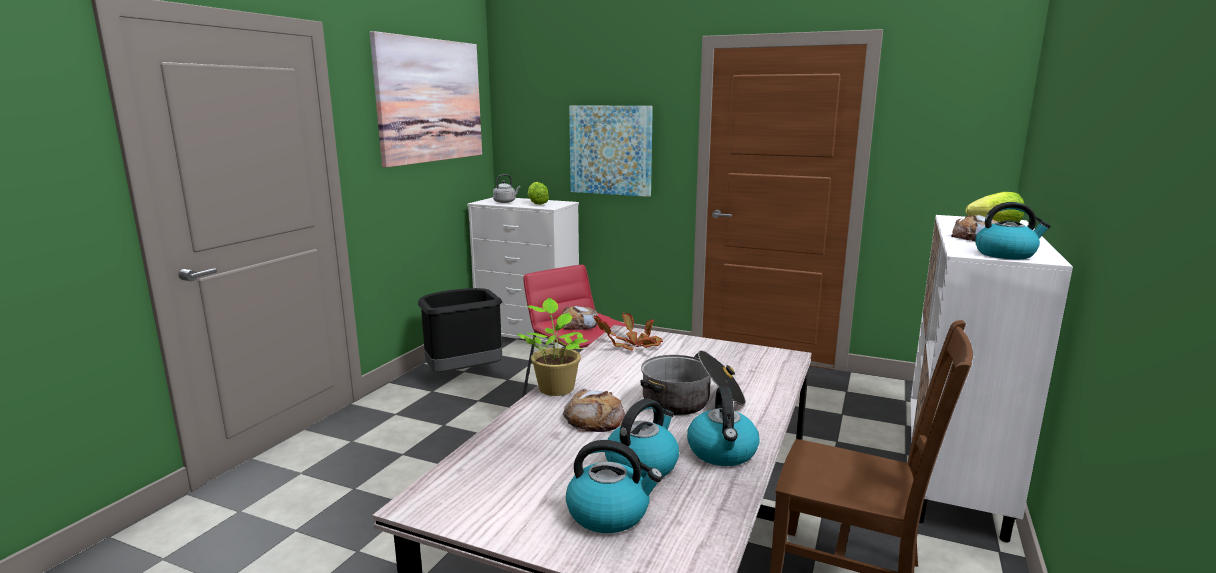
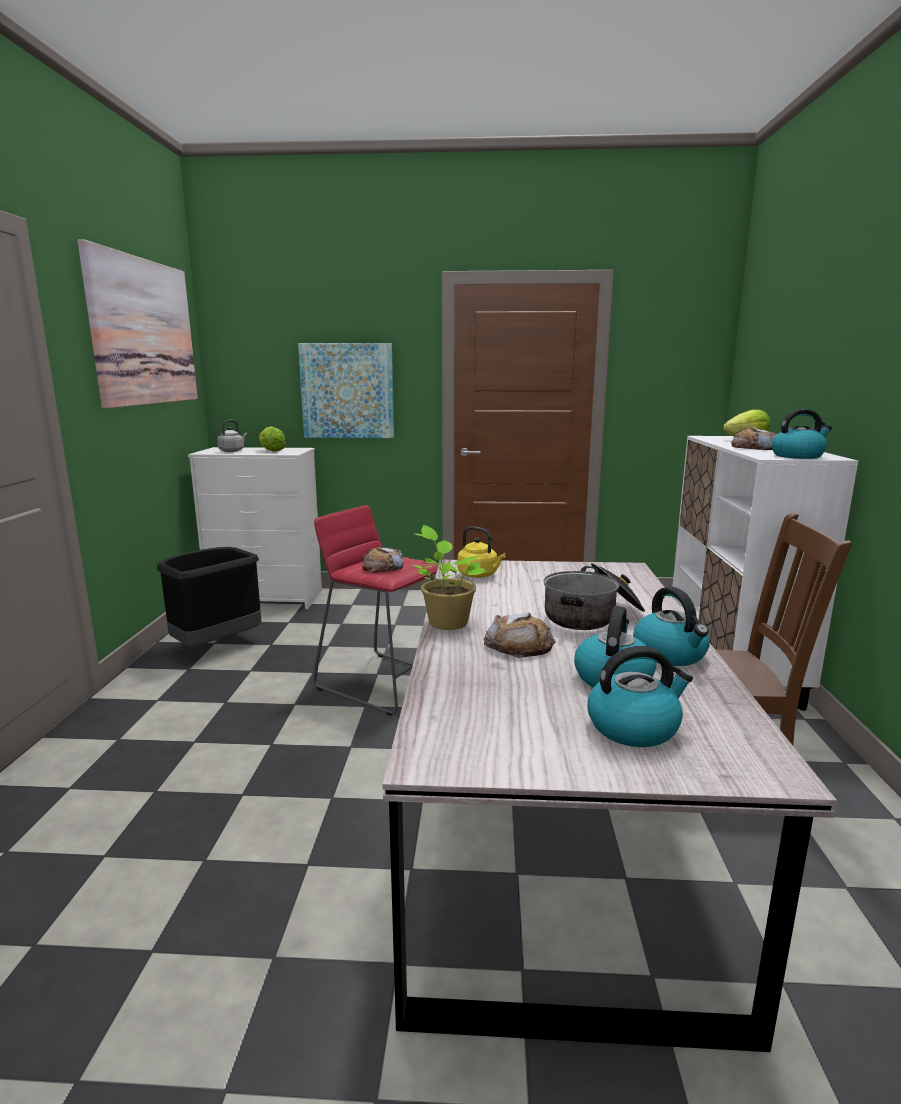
camera: 20 degrees left, 0 degrees up
(632, 345) = (479, 575): potted plant -> yellow kettle

